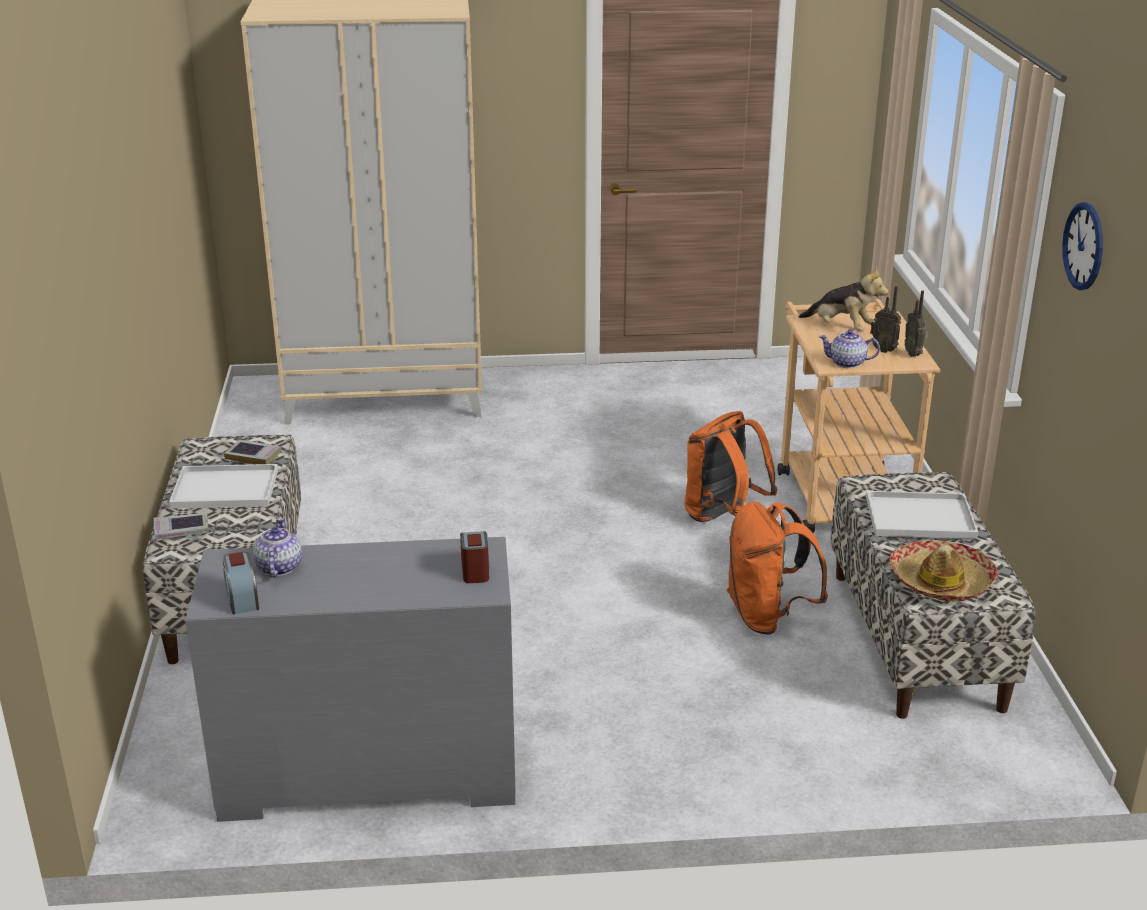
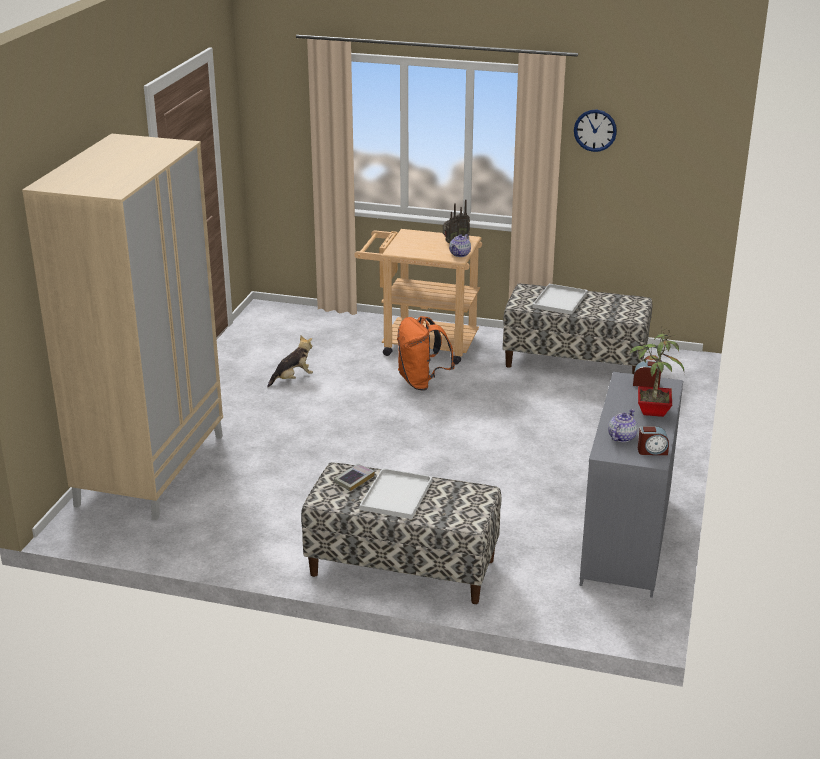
camera: 70 degrees left, 0 degrees up
(181, 530) = (447, 516): book -> none
(278, 568) = (621, 437): teapot -> teapot turned 105 degrees clockwise
(378, 584) = (651, 411): none -> potted plant
(767, 617) = (534, 394): orange backpack -> none
(841, 328) = (413, 245): plush toy -> plush toy (293, 379)
(941, 582) = (621, 311): hat -> none

